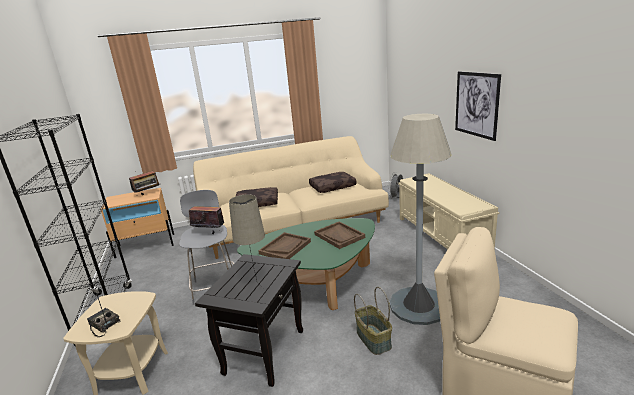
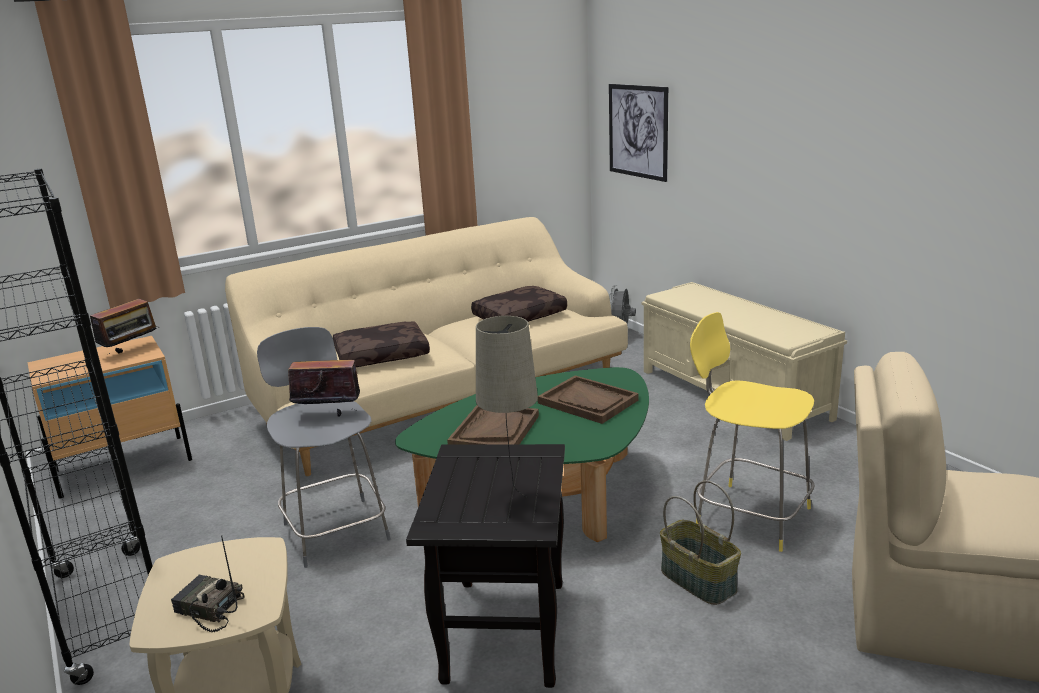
camera: 15 degrees left, 0 degrees up
(418, 305) = (749, 515): grey floor lamp -> yellow stool
(476, 104) = (796, 151): picture -> picture (638, 131)

